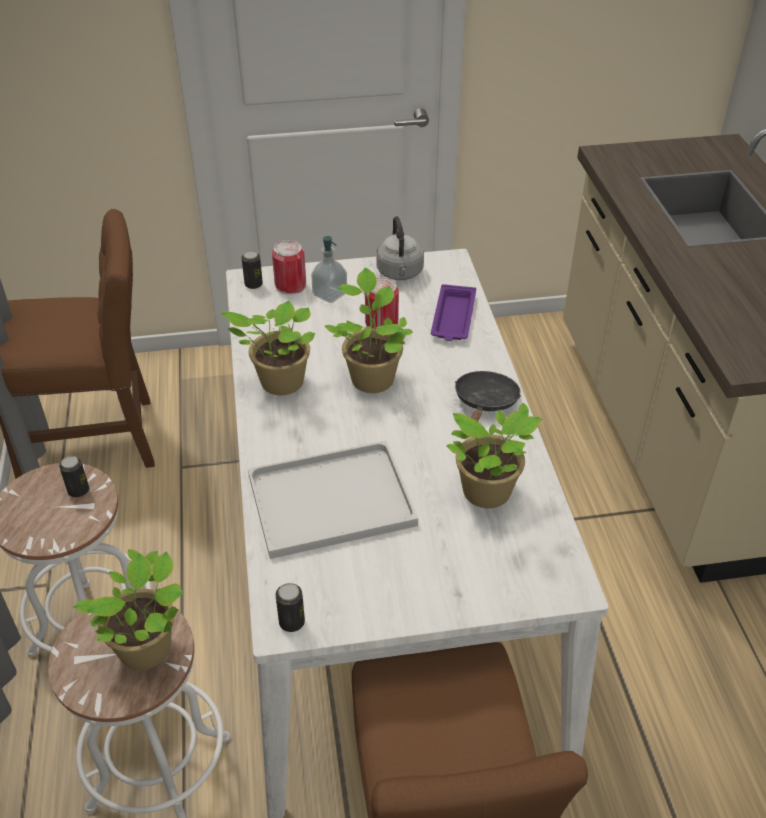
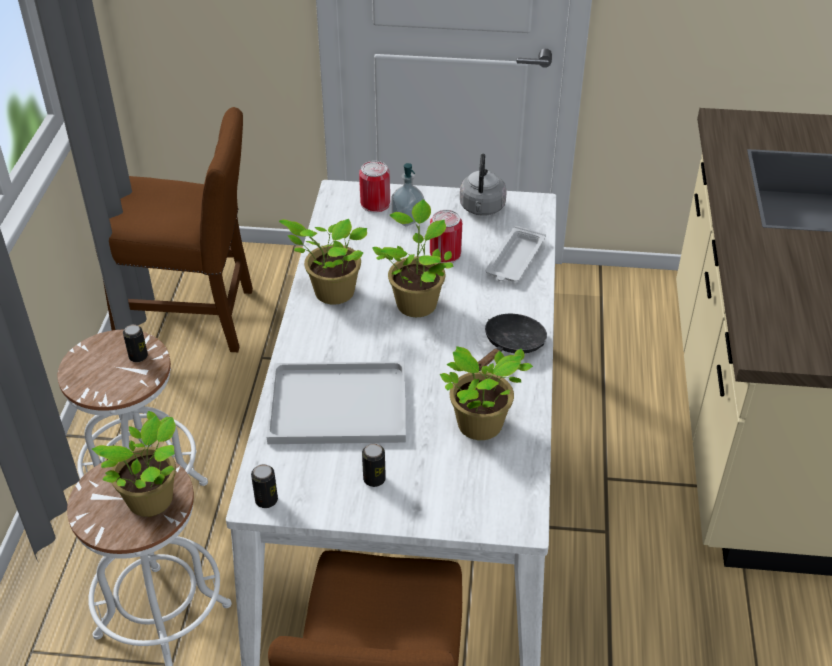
camera: 15 degrees right, 0 degrees up
(253, 284) = (342, 197): can -> can (374, 479)
(453, 318) = (515, 260): purple tray -> white tray

